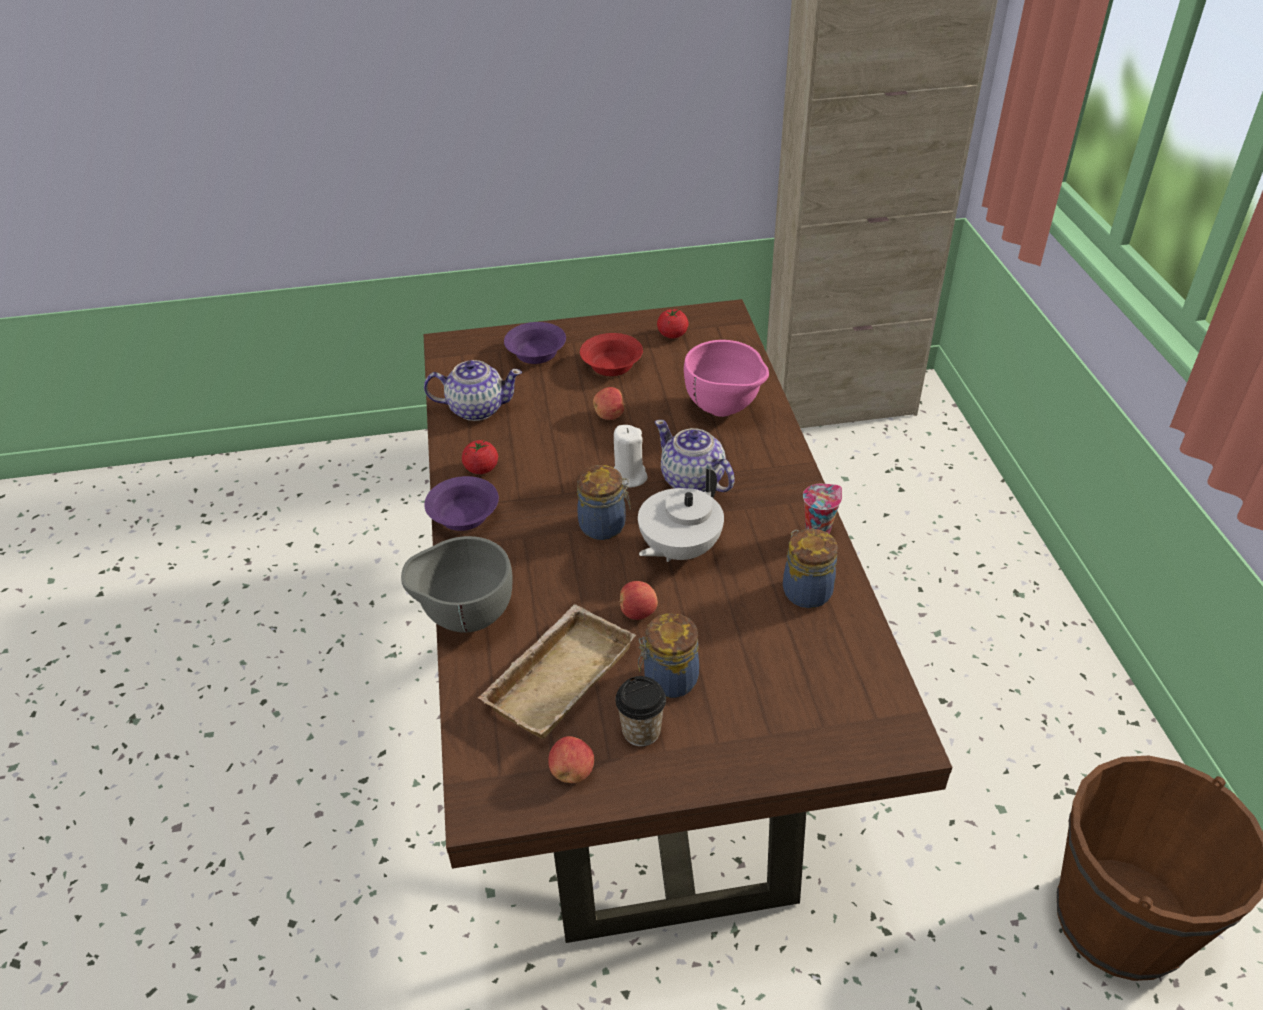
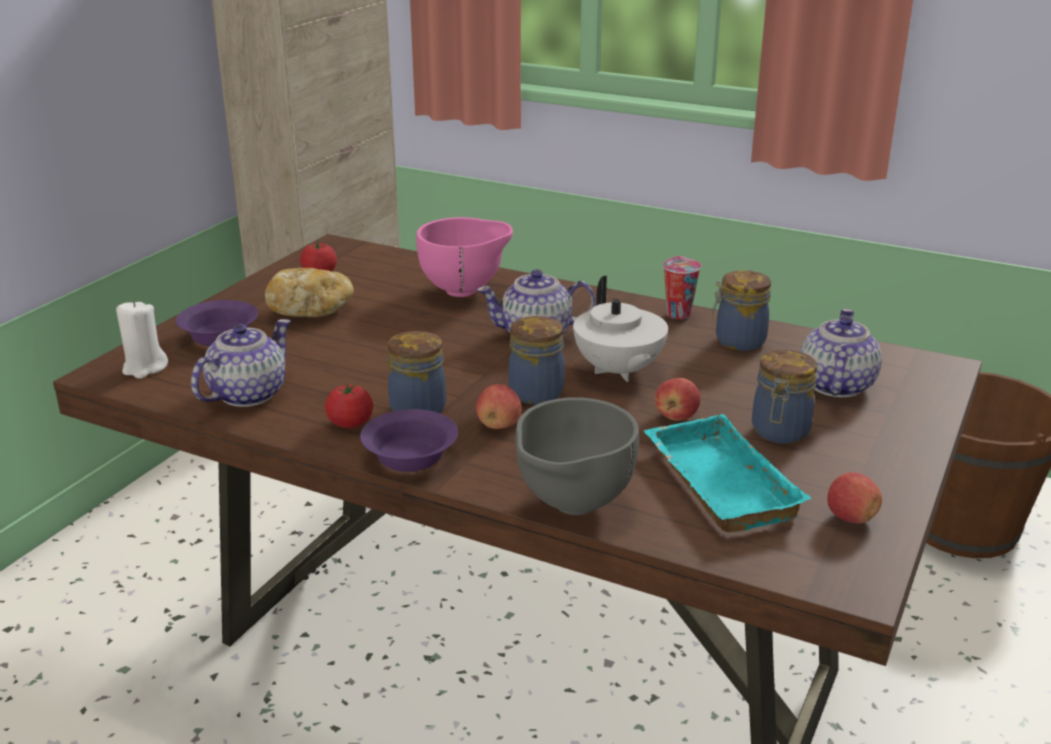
camera: 55 degrees left, 15 degrees down
(527, 485) = (418, 408): none -> jar
(558, 675) = (715, 483): beige tray -> turquoise tray
(610, 415) = (383, 337): apple -> apple (498, 425)
(612, 365) = (310, 310): red bowl -> bread
(628, 477) = (486, 358): white candle -> white candle (144, 368)
(641, 731) = (830, 466): cup -> none
(786, 682) = (835, 385): none -> teapot

